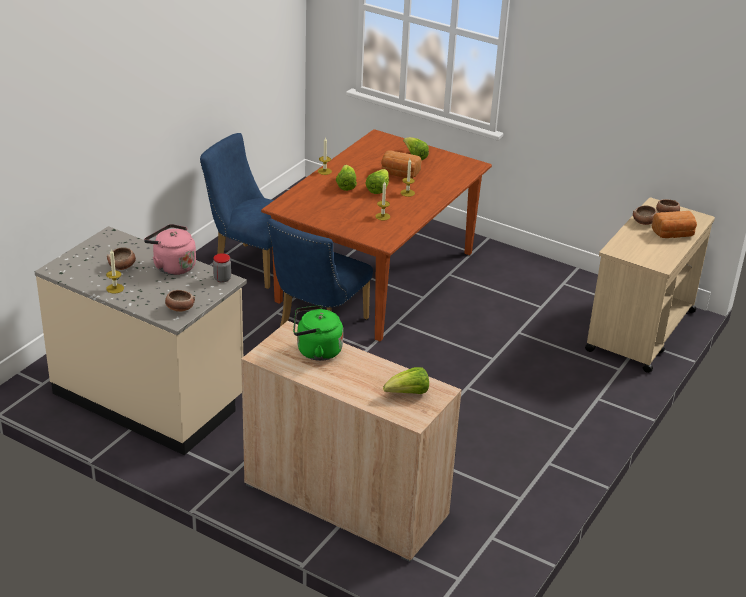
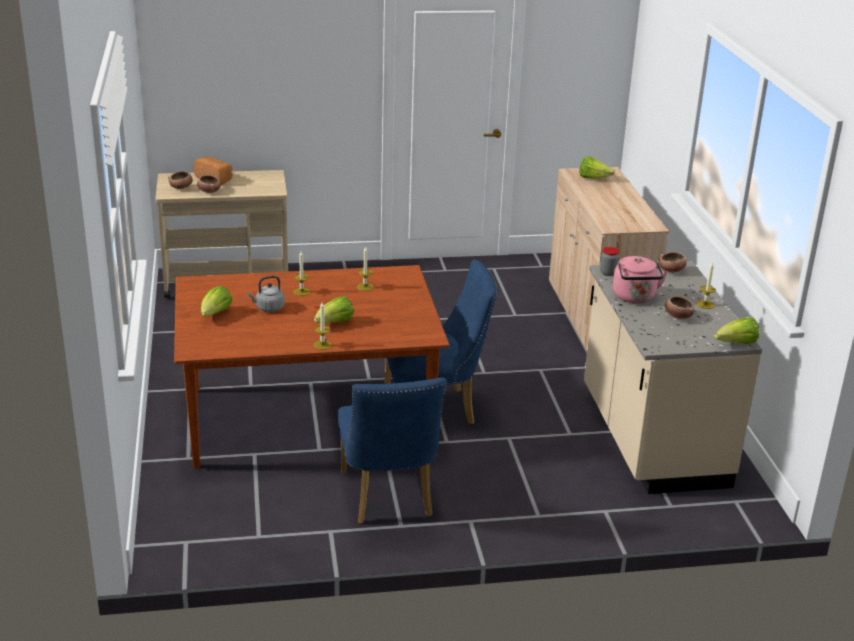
camera: 130 degrees left, 5 degrees down
(316, 351) = (612, 213): green kettle -> none
(378, 189) = (316, 306): lettuce -> lettuce (736, 344)
(399, 174) = (268, 308): bread -> grey kettle

